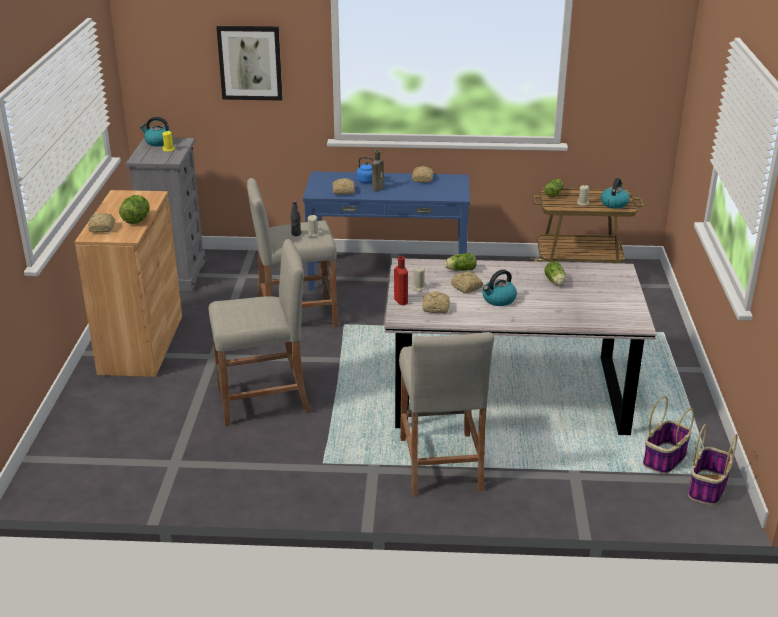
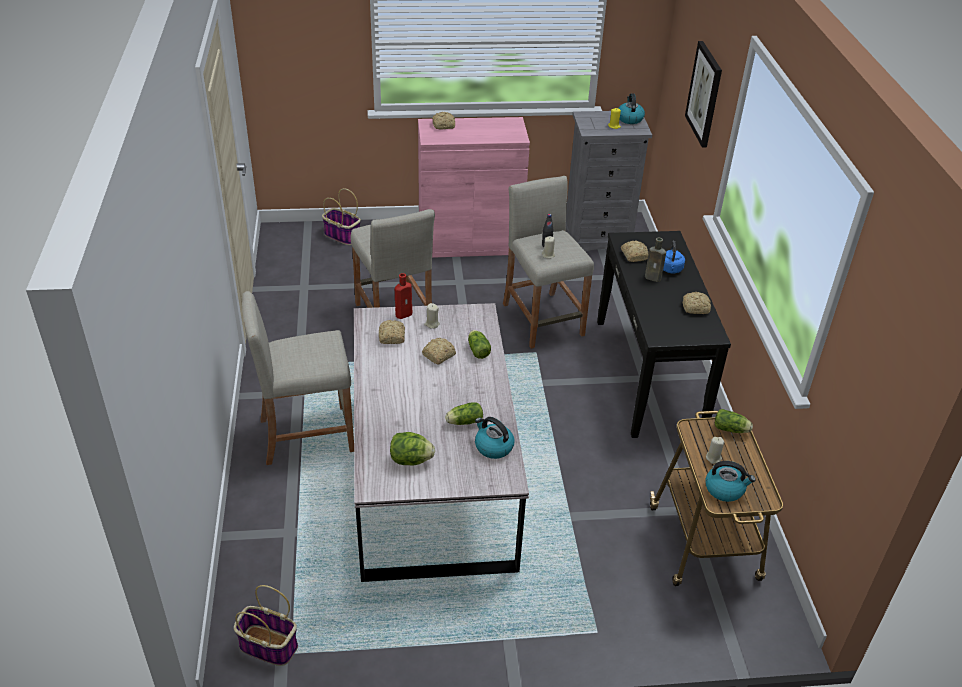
camera: 80 degrees right, 10 degrees up
(136, 220) = (462, 137): lettuce -> lettuce (410, 460)
(141, 344) = (469, 242): brown cabinet -> pink cabinet
(388, 276) = (649, 374): blue console table -> black console table
(498, 300) = (415, 379): kettle -> kettle (493, 447)
(664, 459) = (318, 610): basket -> basket (341, 236)

